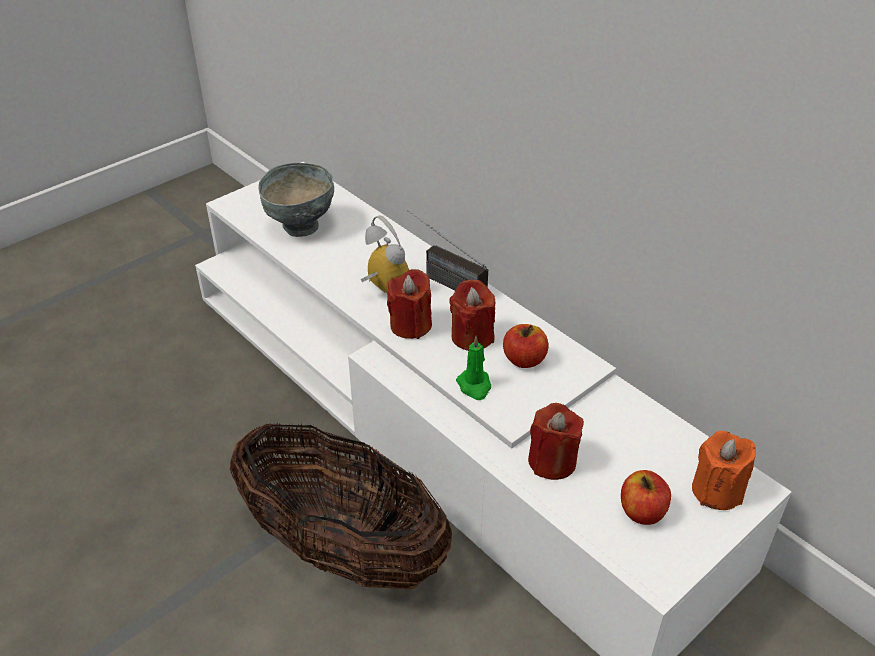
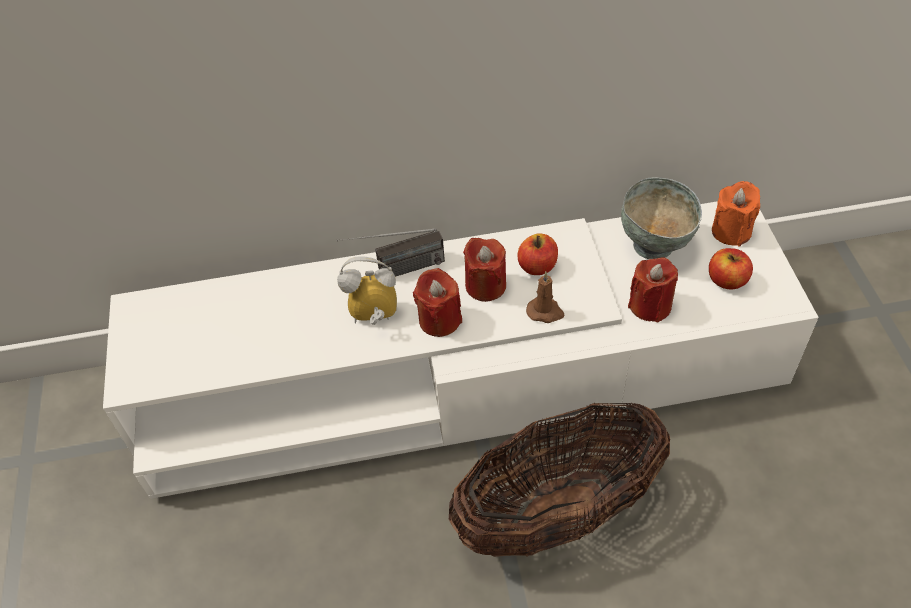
camera: 55 degrees left, 10 degrees up
(301, 227) = (225, 342): grey bowl -> grey bowl (655, 246)
(474, 386) = (545, 312): green candle -> brown candle

